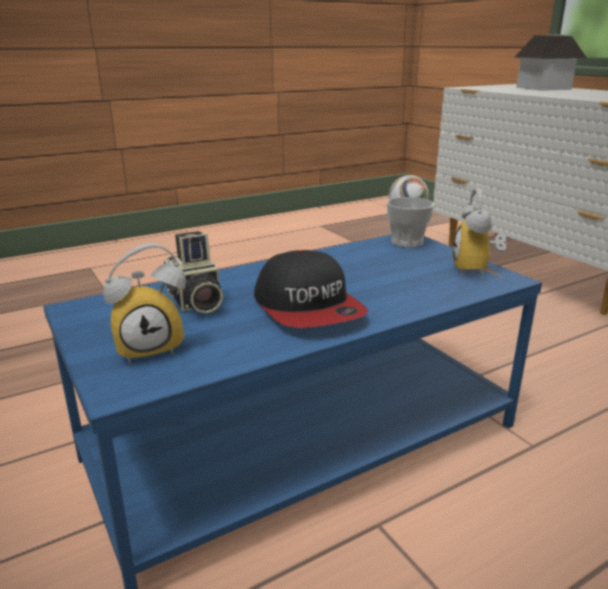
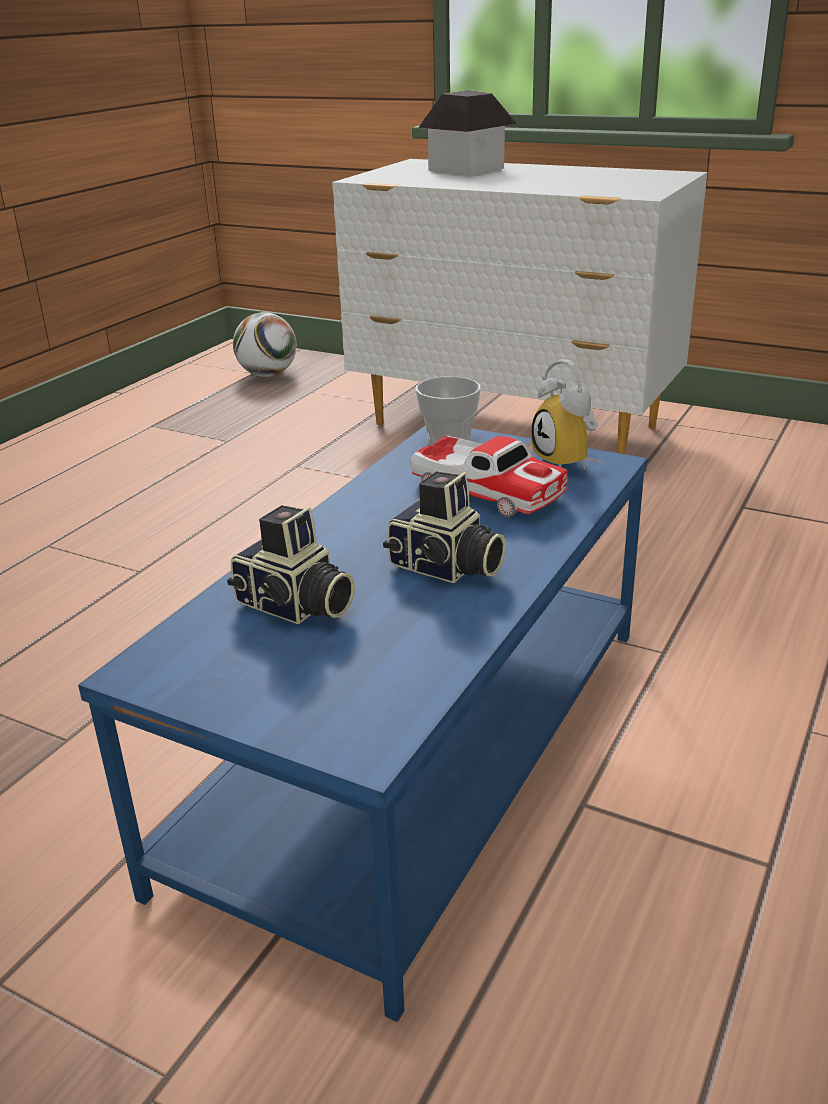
camera: 30 degrees left, 5 degrees up
(151, 347) = (327, 684): alarm clock -> none
(308, 308) = (445, 568): cap -> camera
(395, 273) = (486, 490): none -> toy car

